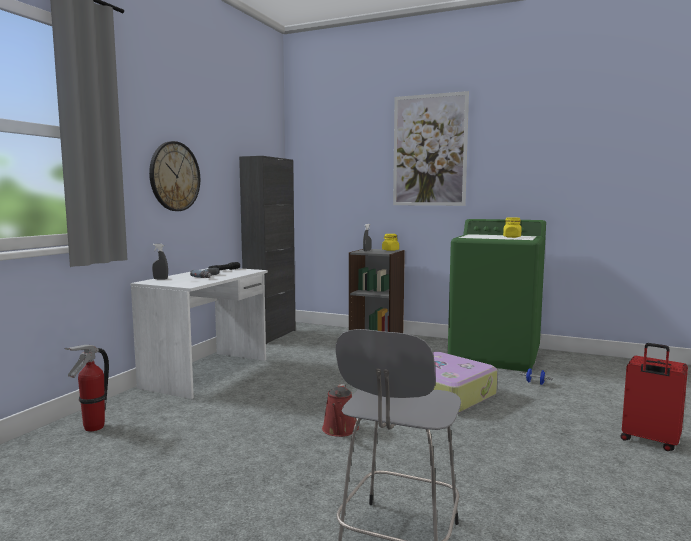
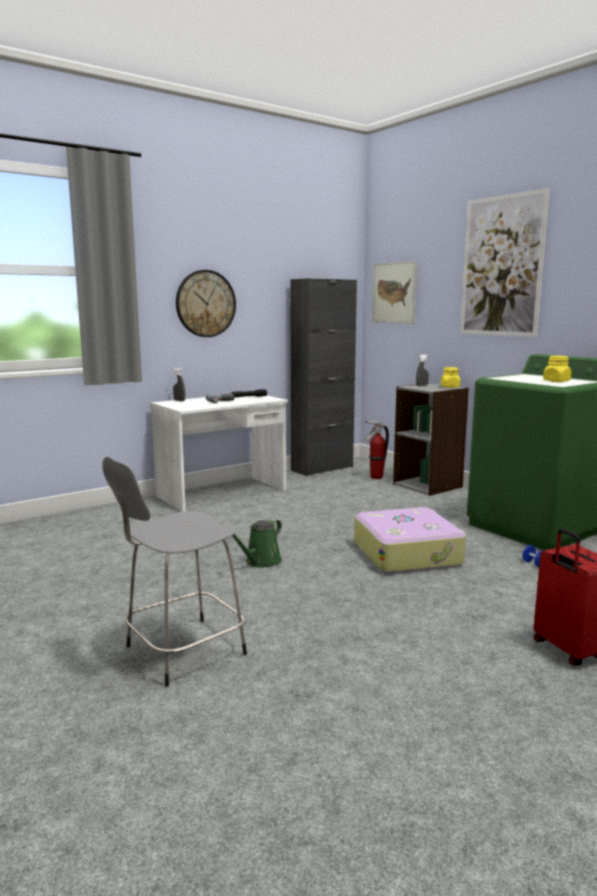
camera: 30 degrees right, 5 degrees up
(93, 428) = (93, 519): fire extinguisher -> fire extinguisher (376, 477)
(321, 172) = (394, 293): none -> picture
(340, 430) = (261, 562): red watering can -> green watering can

